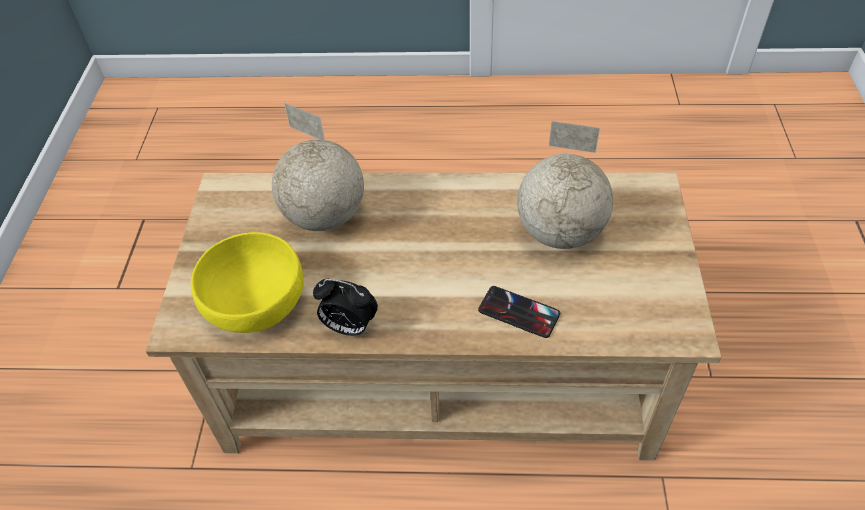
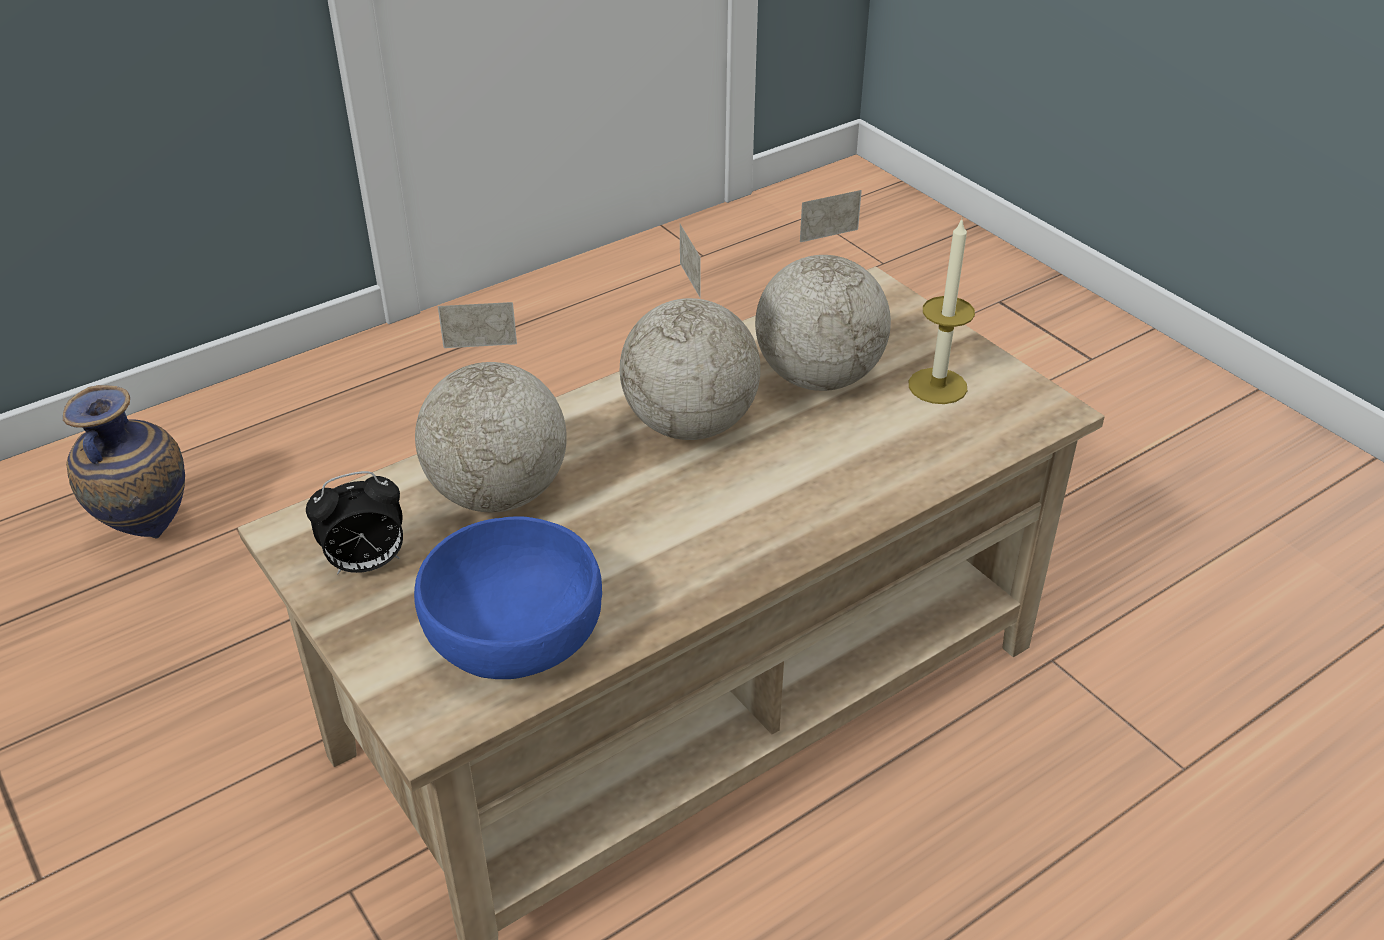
camera: 40 degrees left, 10 degrees down
(255, 301) = (512, 635): yellow bowl -> blue bowl
(277, 142) = (147, 532): none -> vase
(349, 327) = (677, 596): alarm clock -> alarm clock (366, 564)
(458, 225) = (690, 424): none -> globe
(518, 312) = (862, 477): phone -> none
(628, 276) = (937, 386): none -> candle

